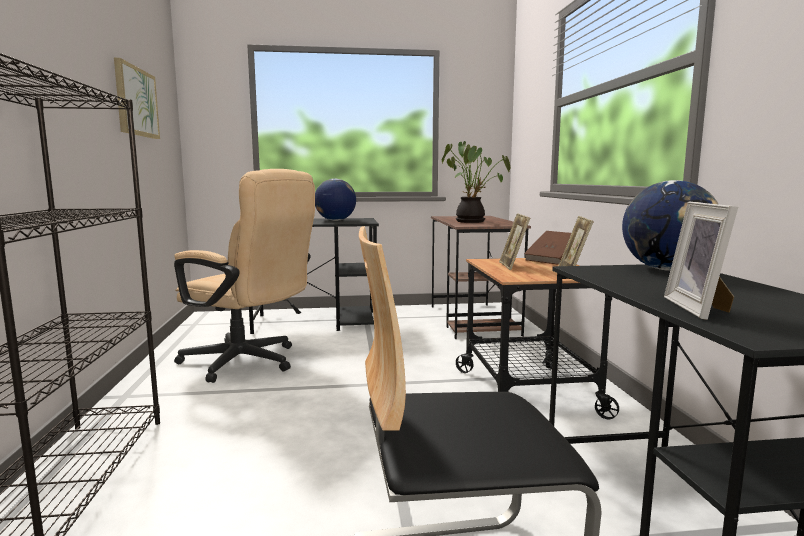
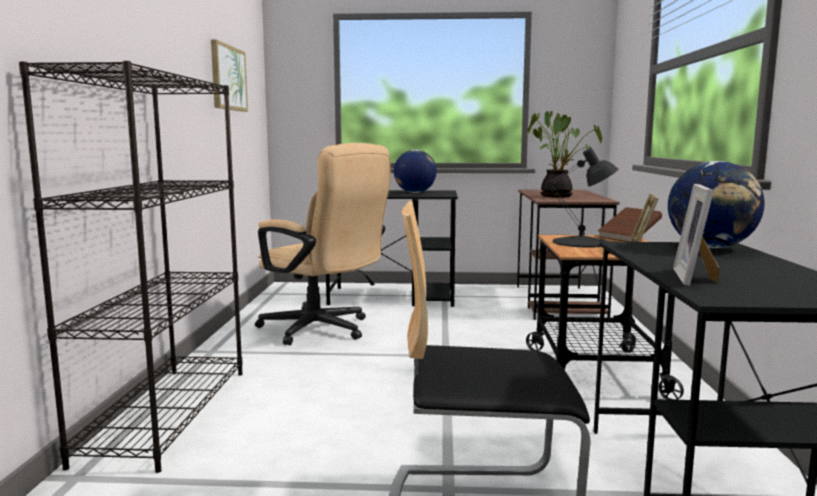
camera: 10 degrees right, 0 degrees up
(513, 266) = (582, 242): picture frame -> black table lamp

